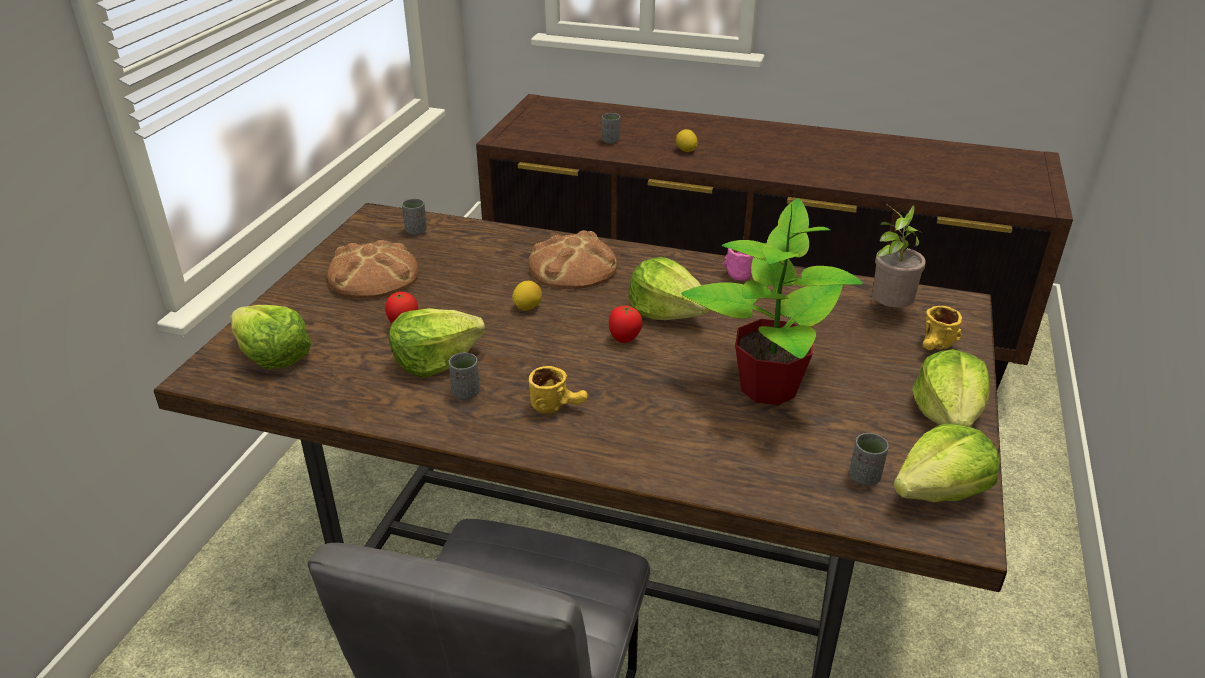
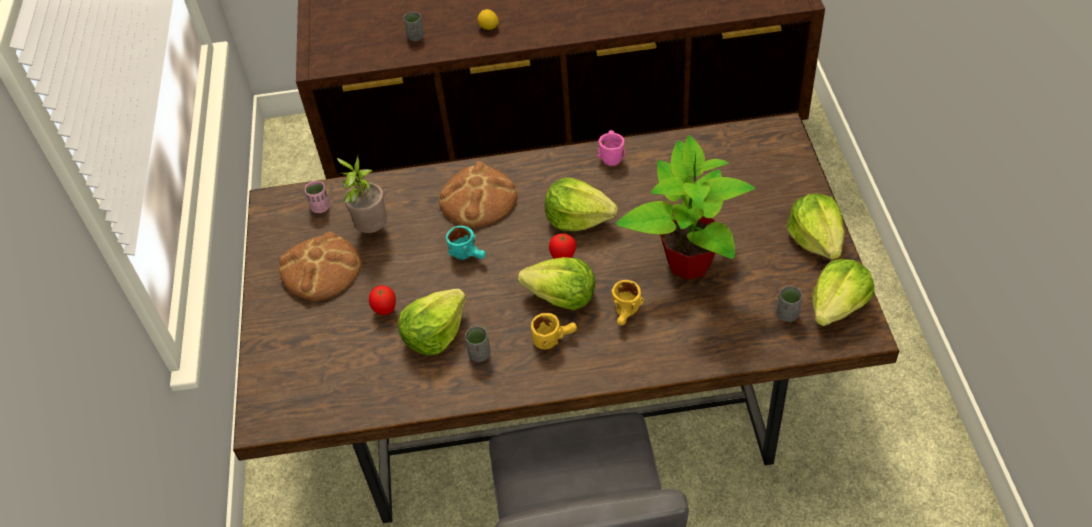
camera: 20 degrees left, 15 degrees up
(272, 356) = (304, 381): lettuce -> lettuce (561, 297)
(416, 231) = (320, 207): grey cup -> pink cup
(527, 307) = (470, 254): lemon -> turquoise mug
(888, 310) = (735, 156): potted plant -> potted plant (371, 229)
(935, 348) = (783, 181): yellow mug -> yellow mug (626, 315)

